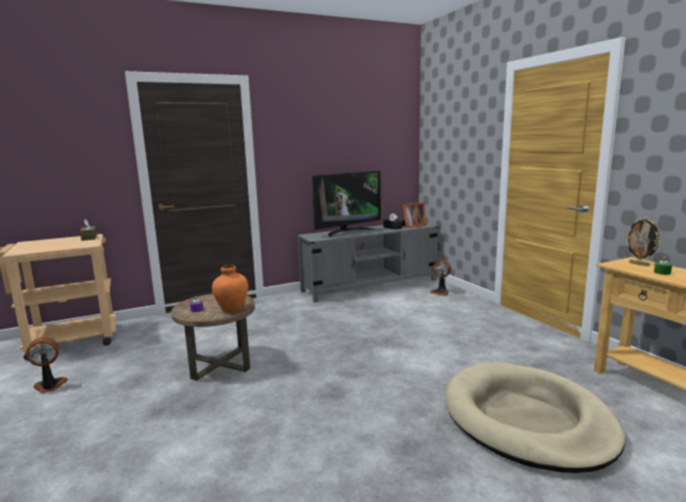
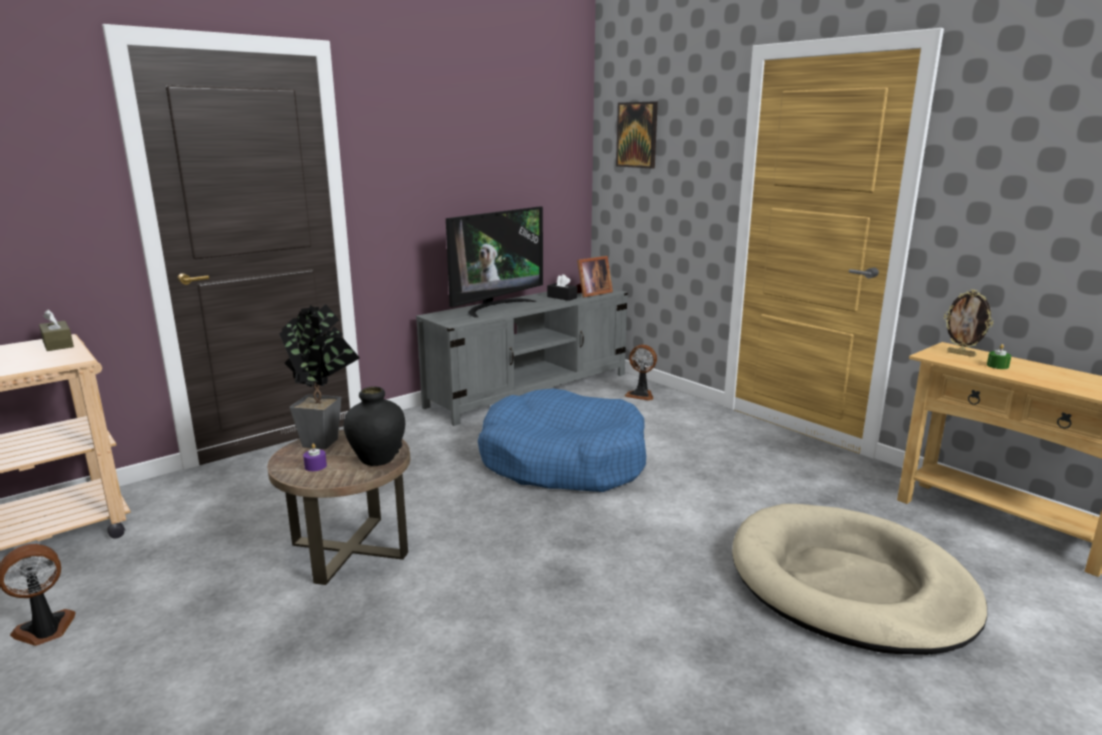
camera: 15 degrees left, 5 degrees up
(211, 297) = (326, 440): none -> potted plant
(232, 308) = (377, 459): orange vase -> black vase
(369, 326) = (563, 461): none -> blue dog bed
(443, 125) = (637, 135): none -> picture

